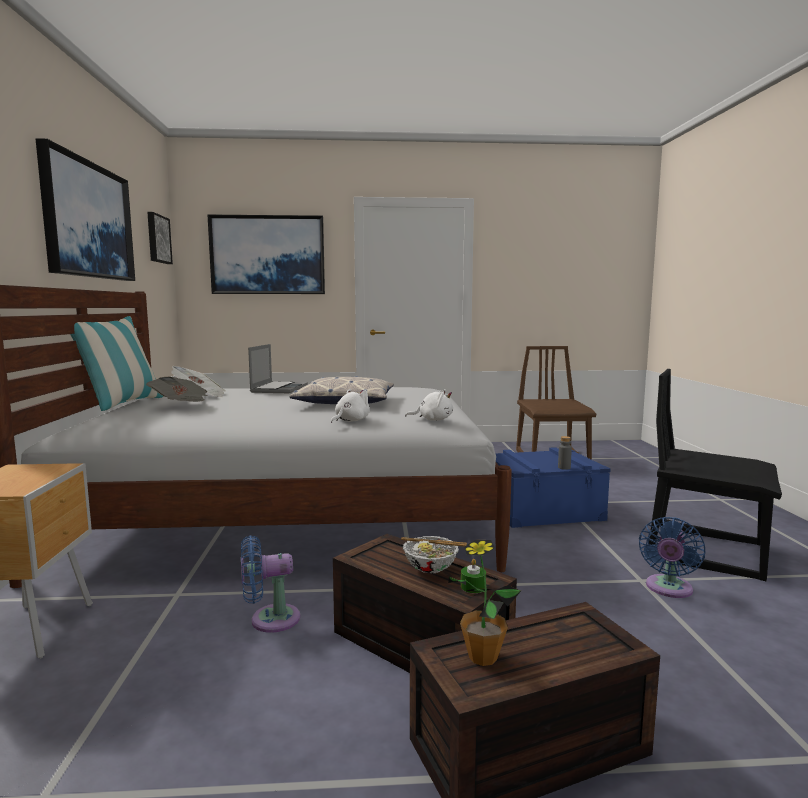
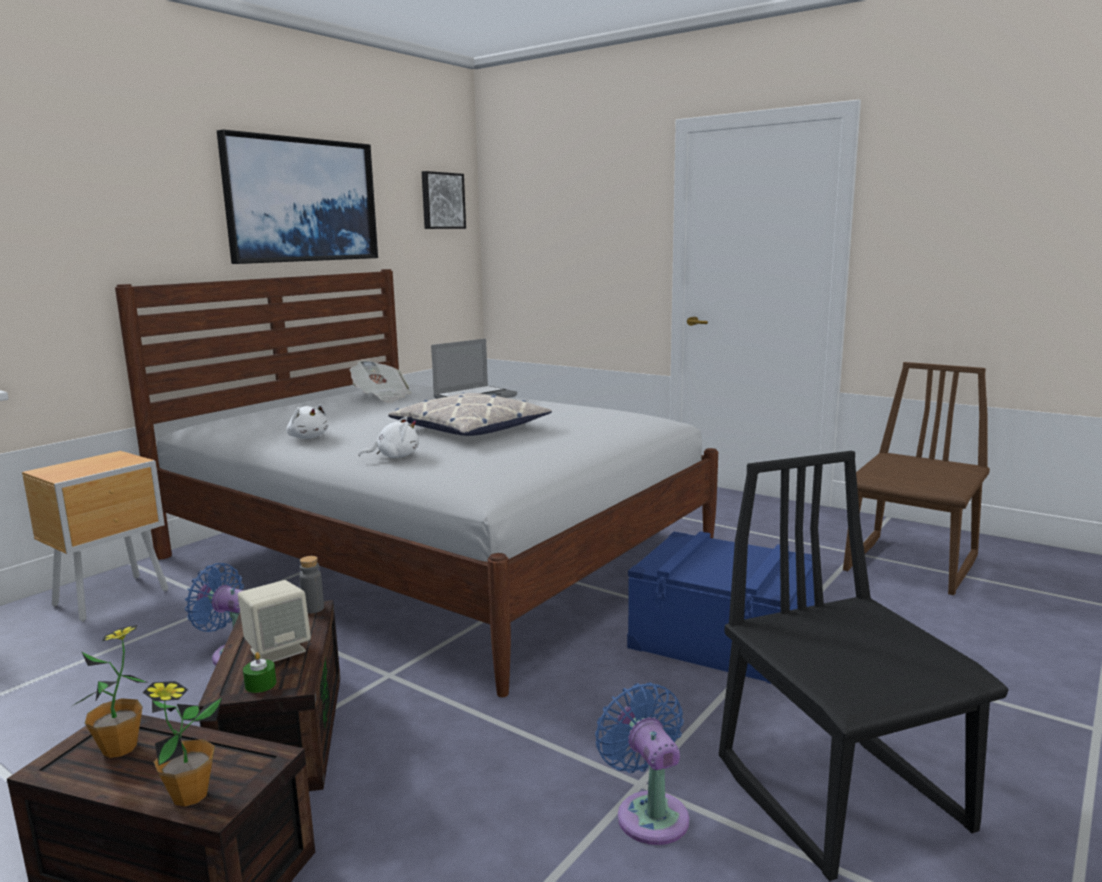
camera: 40 degrees right, 5 degrees up
(122, 404) = (310, 398): pillow -> none
(181, 406) = (329, 409): newspaper -> none
(268, 255) = (571, 211): picture -> none
(430, 568) = (277, 650): bowl -> beige speaker
(433, 420) = (474, 473): white plush toy -> white plush toy (308, 437)
(564, 468) = (720, 581): grey bottle -> grey bottle (313, 609)
(598, 650) = (190, 795): none -> potted plant
(668, 589) = (649, 813): blue fan -> blue fan turned 90 degrees clockwise

